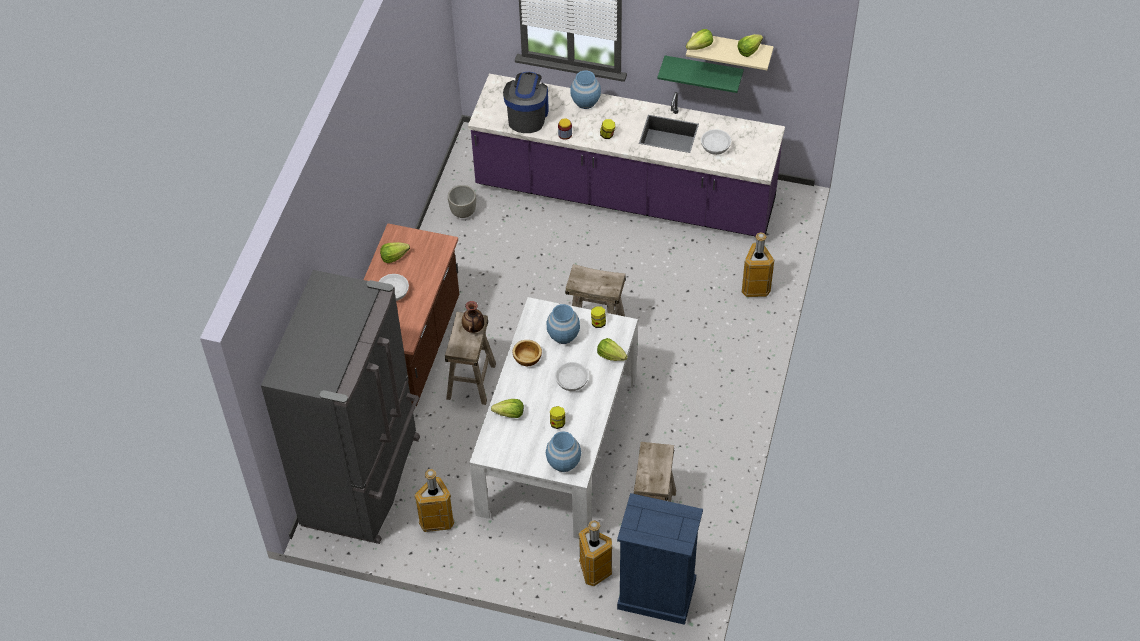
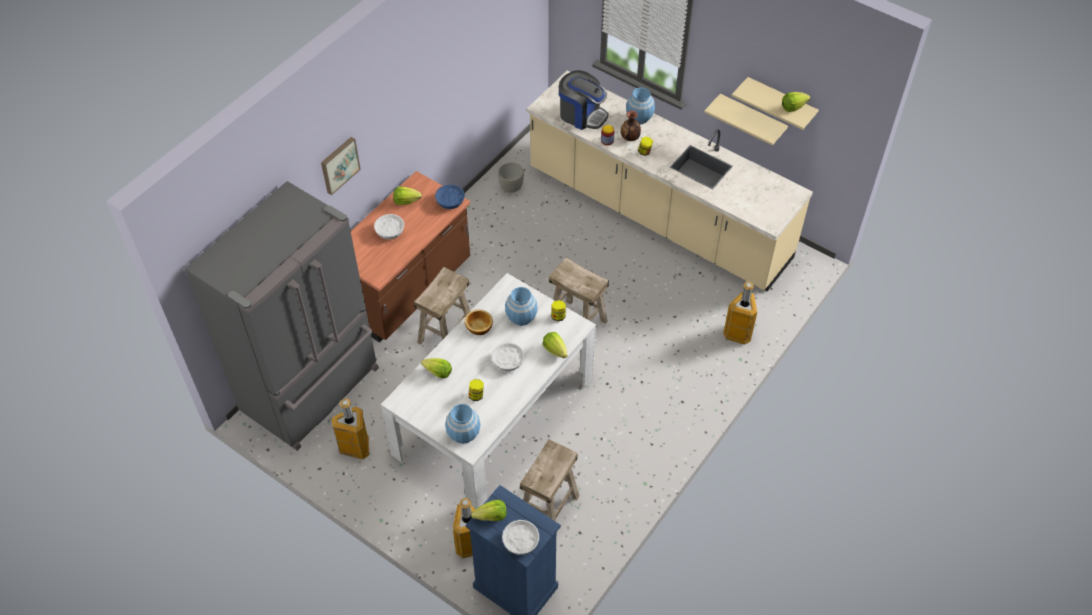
camera: 20 degrees right, 0 degrees up
(339, 239) = (339, 164): none -> picture
(438, 243) = (450, 201): none -> blue bowl
(474, 328) = (451, 286): vase -> vase (630, 138)
(527, 115) = (582, 115): coffee machine -> coffee machine turned 90 degrees clockwise
(625, 195) = (658, 215): purple counter -> beige counter
(700, 47) = (748, 91): lettuce -> lettuce (491, 517)
(703, 72) = (751, 119): green shelf -> beige shelf
(715, 146) = (738, 190): white bowl -> white bowl (520, 541)

